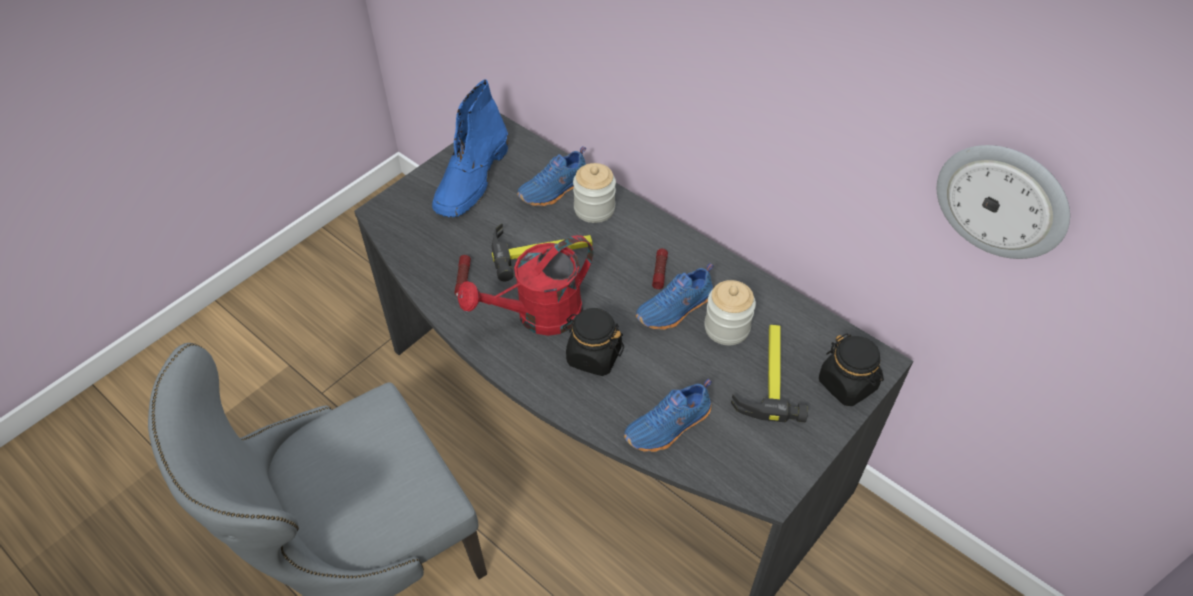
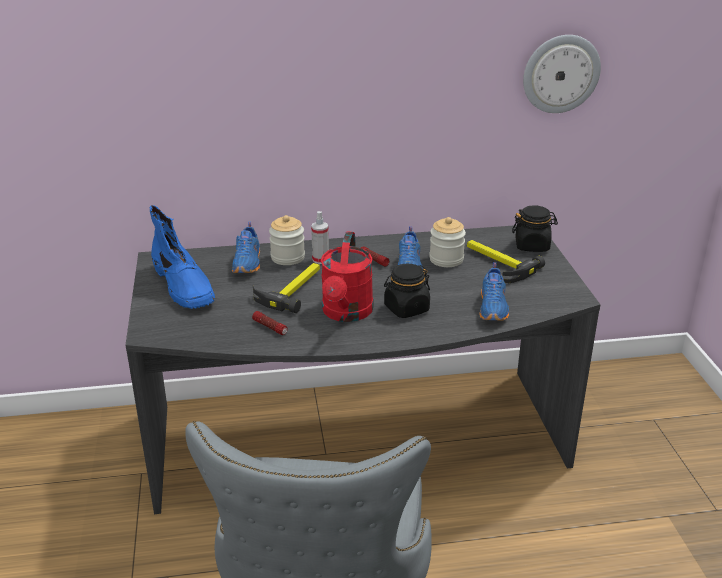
camera: 50 degrees left, 20 degrees down
(616, 234) = (320, 260): none -> spray bottle

